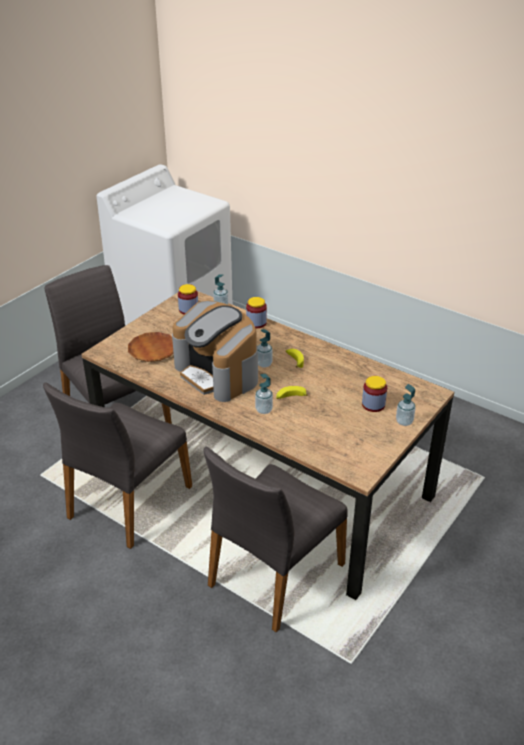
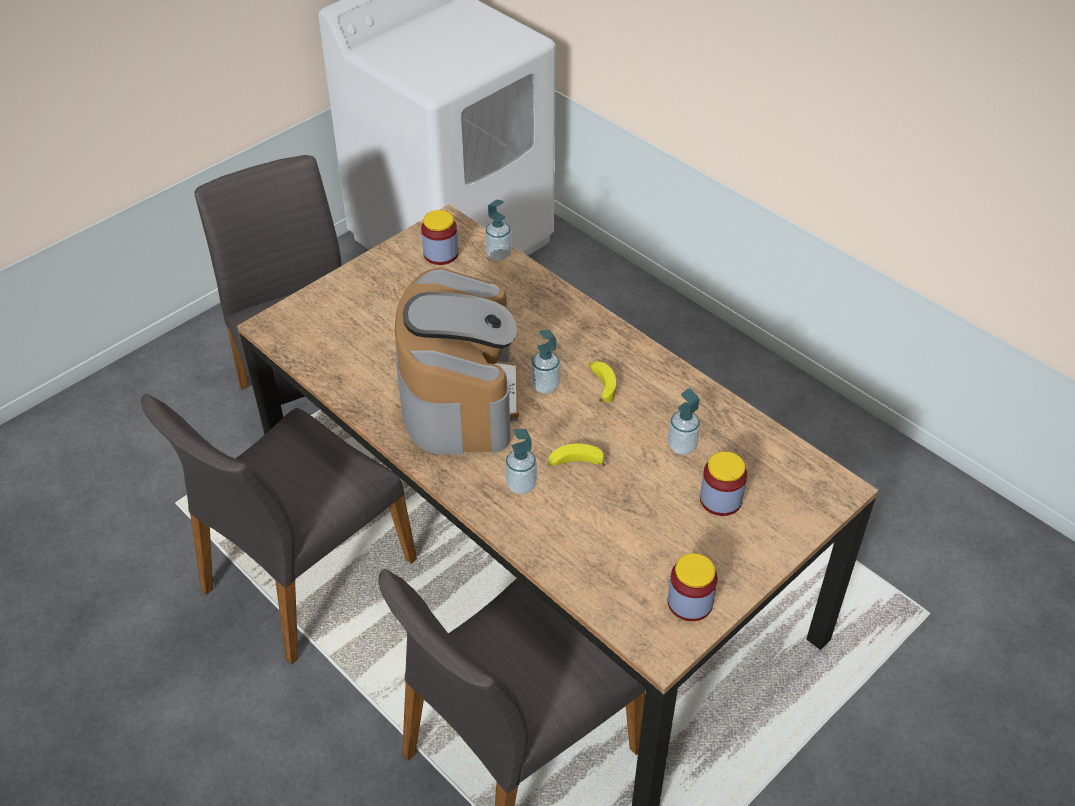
camera: 10 degrees right, 10 degrees up
(153, 350) = (359, 332): brown plate -> none
(218, 373) = (460, 396): coffee machine -> coffee machine turned 150 degrees counterclockwise
(256, 323) = (552, 295): jar -> jar (690, 602)
(404, 421) = (768, 544): soap dispenser -> soap dispenser (682, 446)

